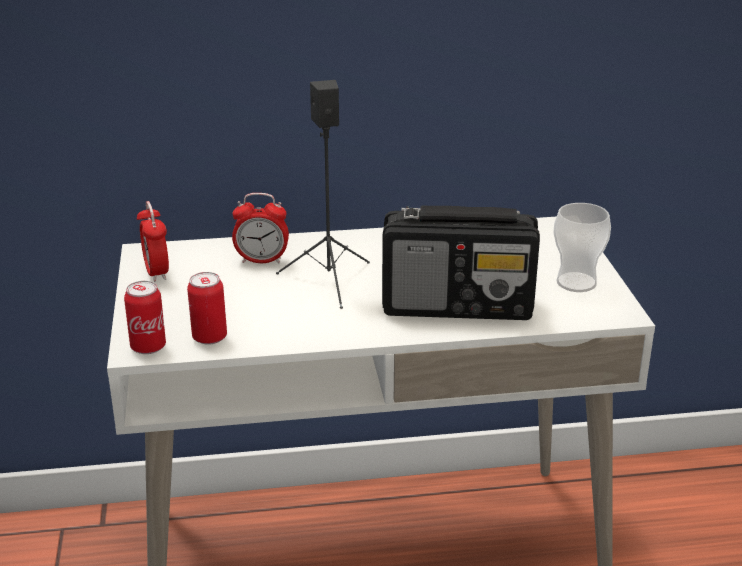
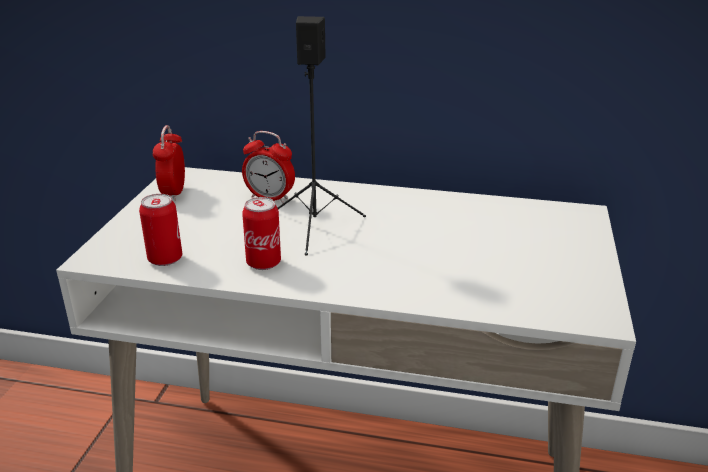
camera: 20 degrees right, 0 degrees up
(148, 347) = (106, 257): can -> can (263, 263)
(459, 306) = (423, 275): radio -> none
(576, 282) = (566, 274): cup -> none

